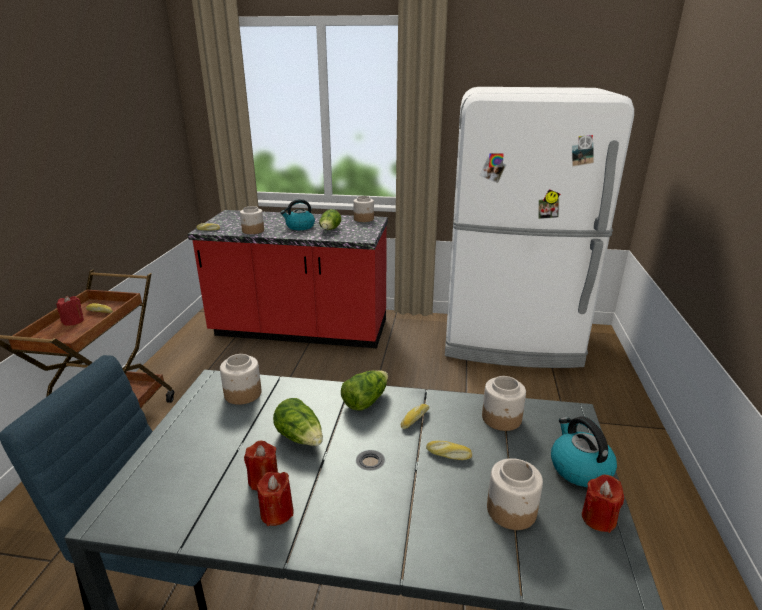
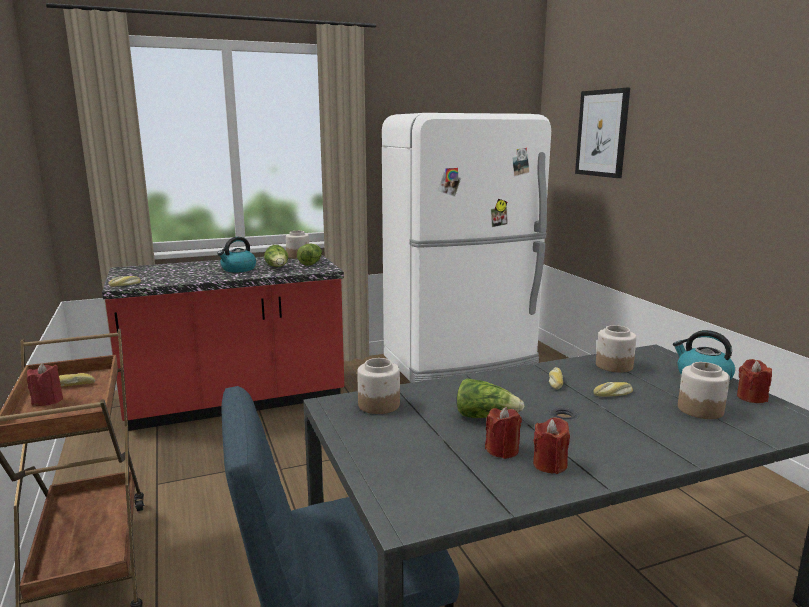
camera: 30 degrees left, 10 degrees down
(253, 231) = (187, 279): jar -> none
(365, 400) = (498, 381): lettuce -> lettuce (310, 263)
(704, 121) = (602, 133): none -> picture

